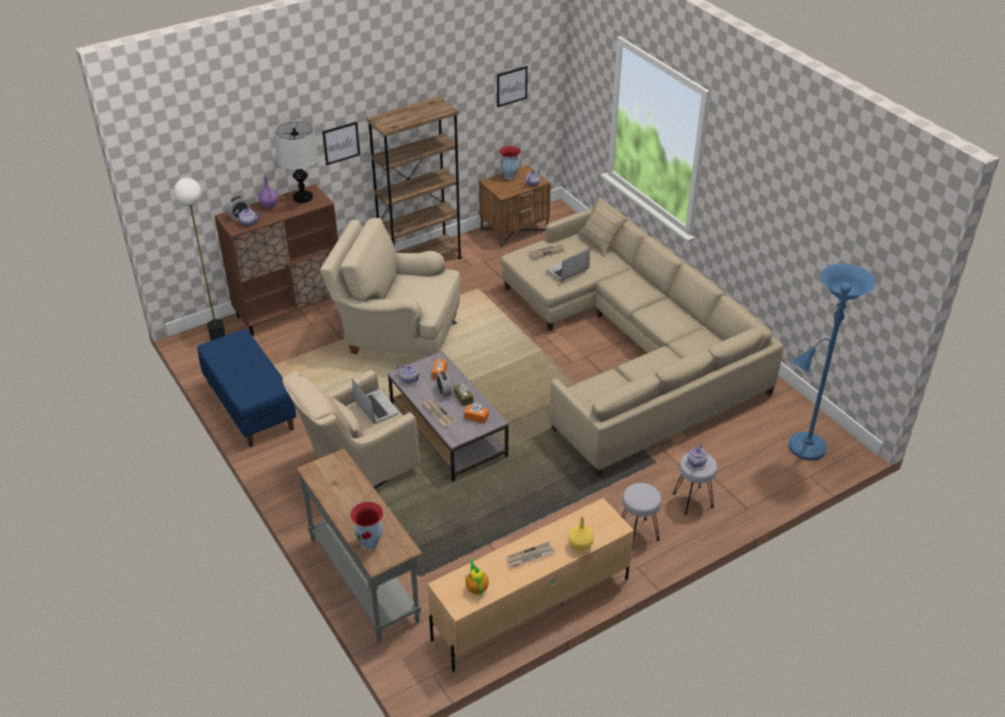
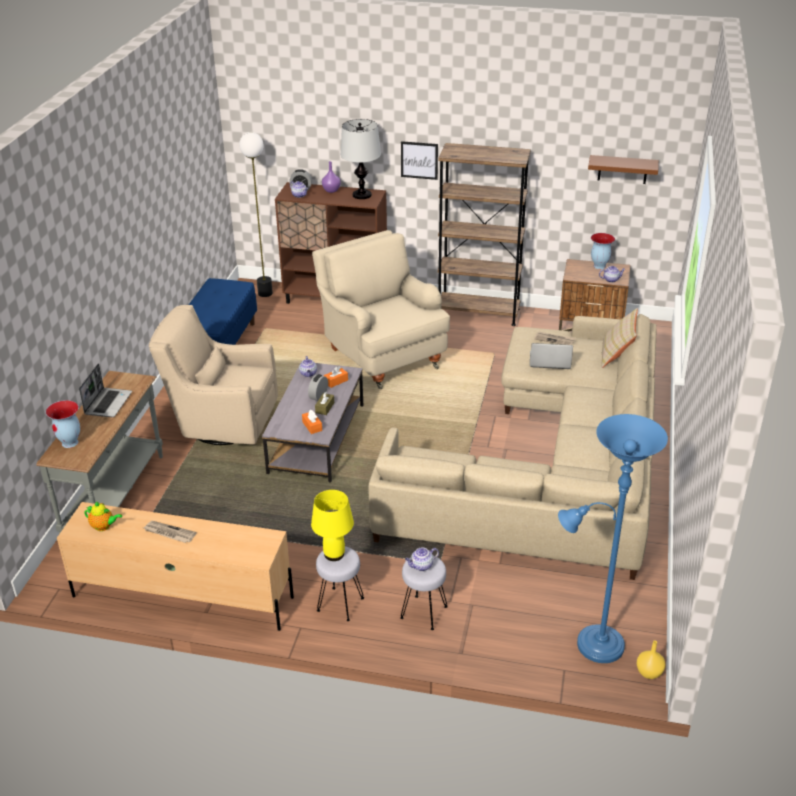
camera: 45 degrees right, 5 degrees down
(375, 407) = (247, 375): laptop -> laptop (108, 403)
(438, 414) = (290, 408): newspaper -> none
(476, 587) = (104, 527): teapot -> teapot turned 75 degrees clockwise
(511, 86) = (622, 169): picture -> brown shelf
(581, 545) = (214, 551): yellow vase -> yellow vase (649, 673)
(635, 494) = (333, 554): none -> yellow table lamp

